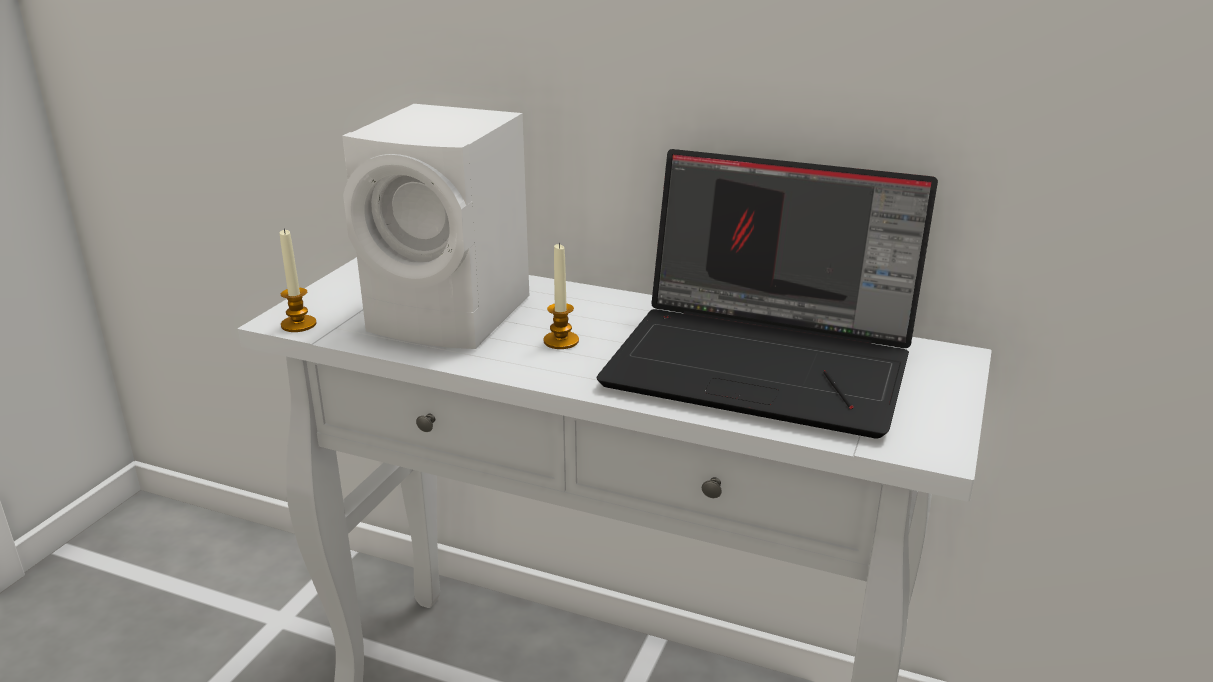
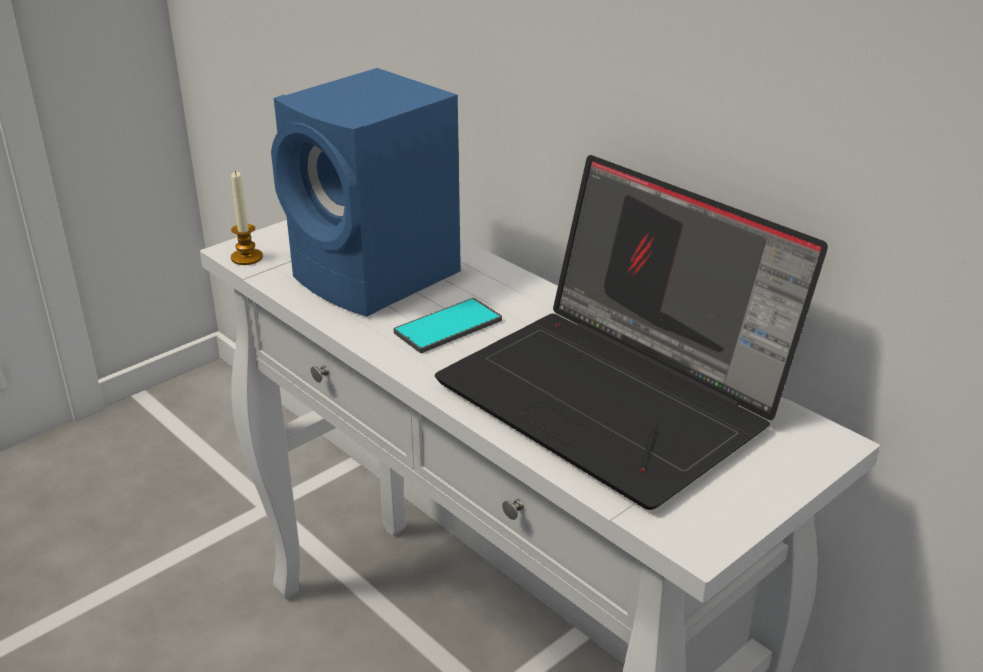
camera: 25 degrees right, 5 degrees up
(454, 316) = (379, 278): white speaker -> blue speaker
(561, 341) = (448, 326): candle -> phone

